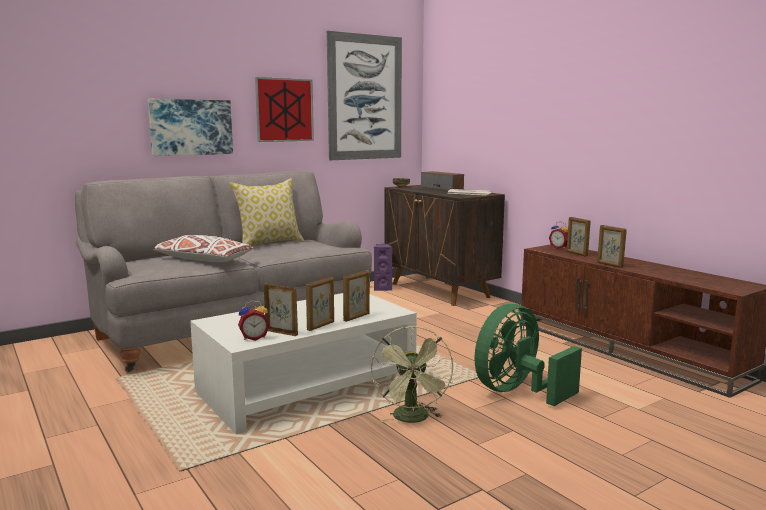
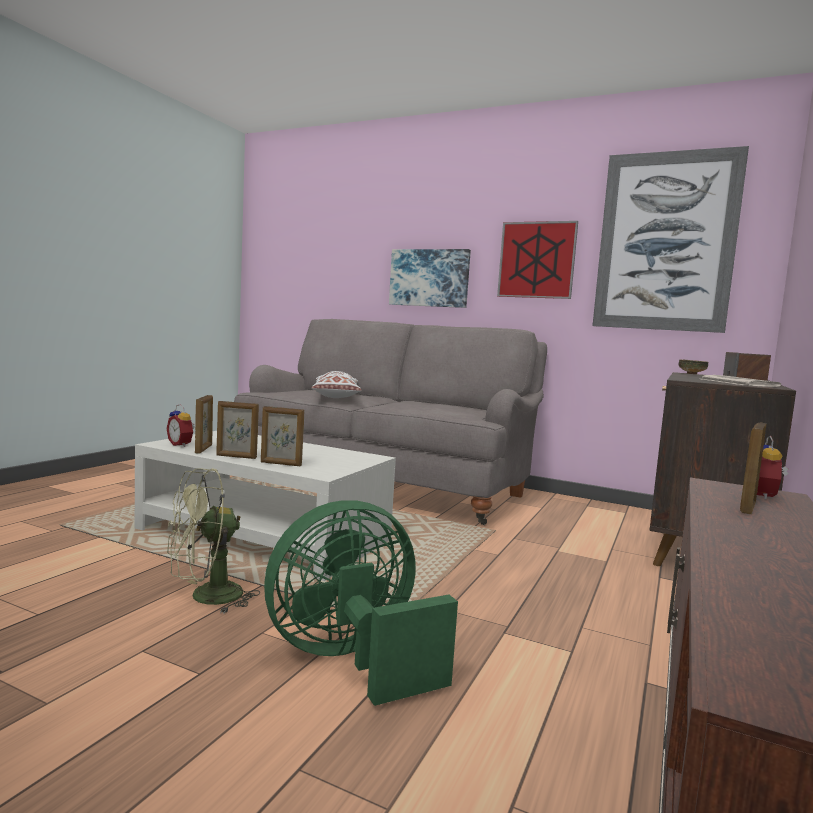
camera: 60 degrees right, 5 degrees down
(269, 243) = (436, 403): pillow -> none
(382, 288) = (631, 517): purple speaker -> none
(517, 392) = (352, 660): green fan -> green fan turned 45 degrees counterclockwise
(609, 265) = (710, 531): picture frame -> none

